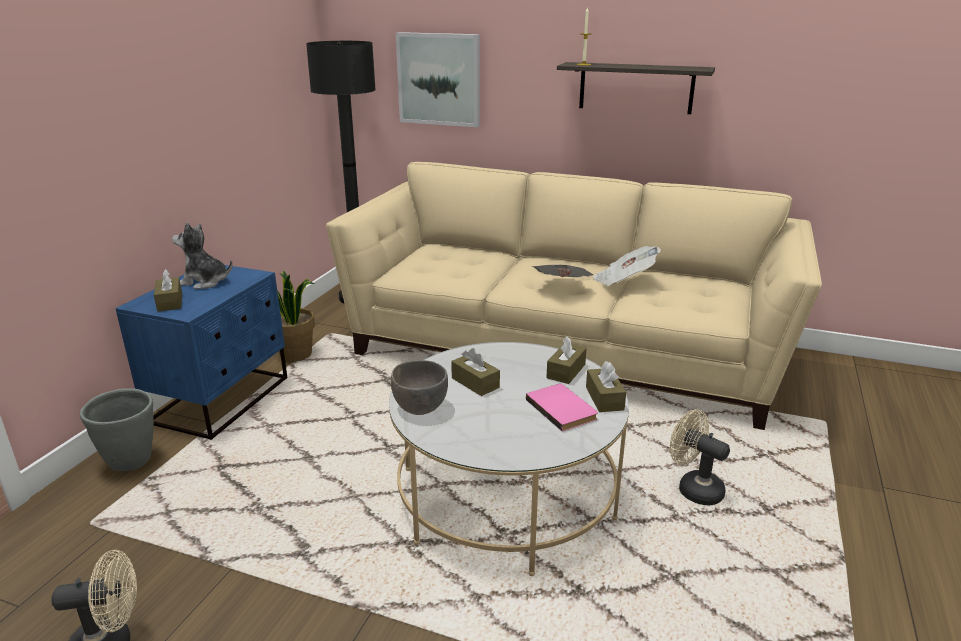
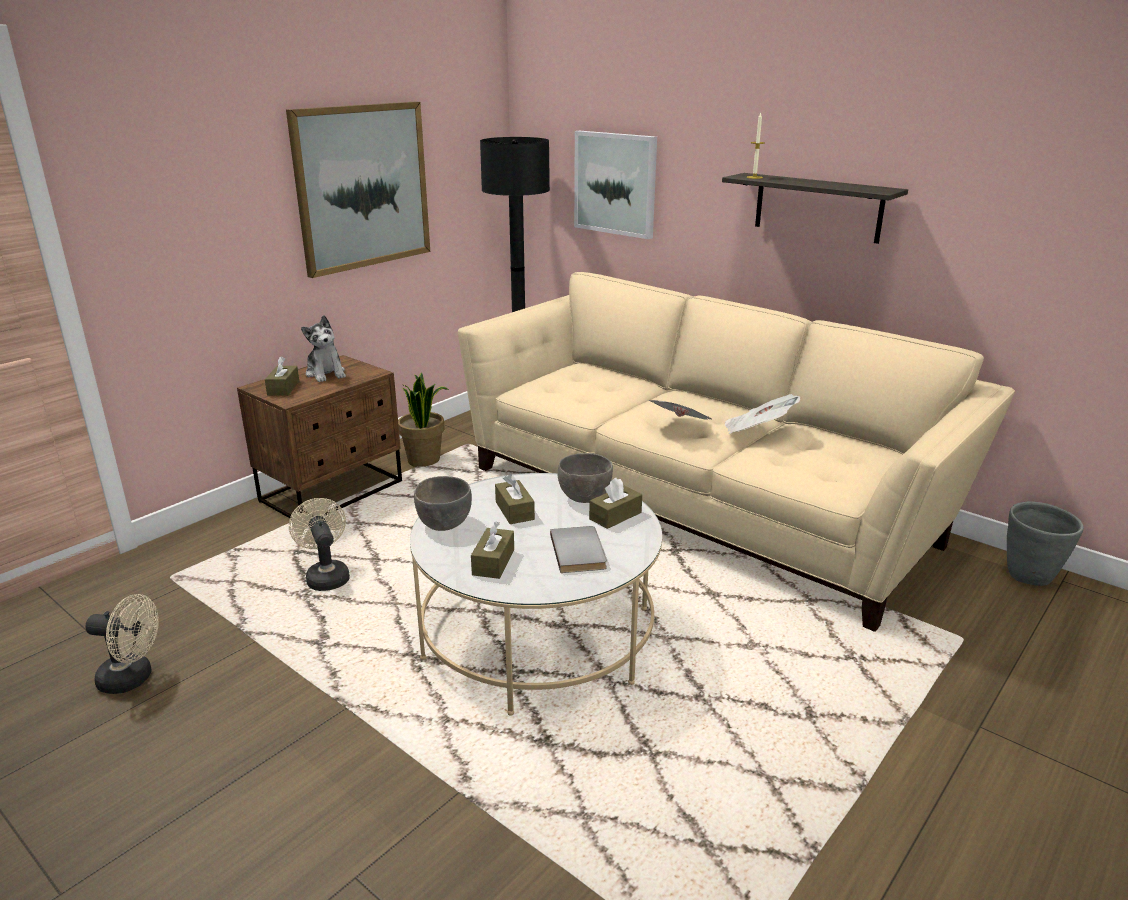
camera: 20 degrees right, 0 degrees up
(131, 462) = (229, 532): grey planter -> grey planter (1030, 577)
(205, 282) = (326, 373): plush toy -> plush toy turned 150 degrees counterclockwise
(209, 91) = (362, 187): none -> picture
(222, 400) = (333, 492): blue nightstand -> brown nightstand
(526, 360) = (584, 498): none -> grey bowl
(563, 409) = (580, 552): pink book -> grey book
(604, 398) = (631, 550): brown tissue box -> brown tissue box (493, 562)
(693, 488) = (742, 674): beige fan -> beige fan (326, 576)

